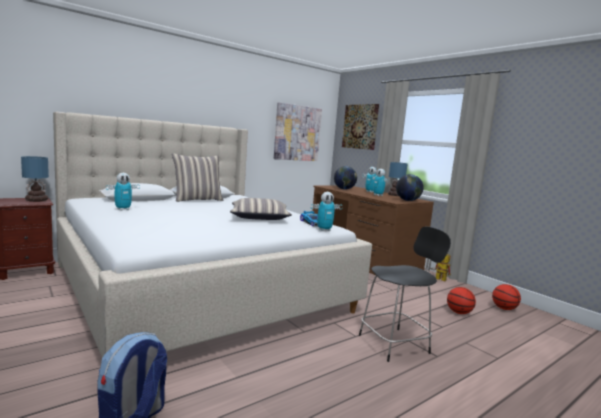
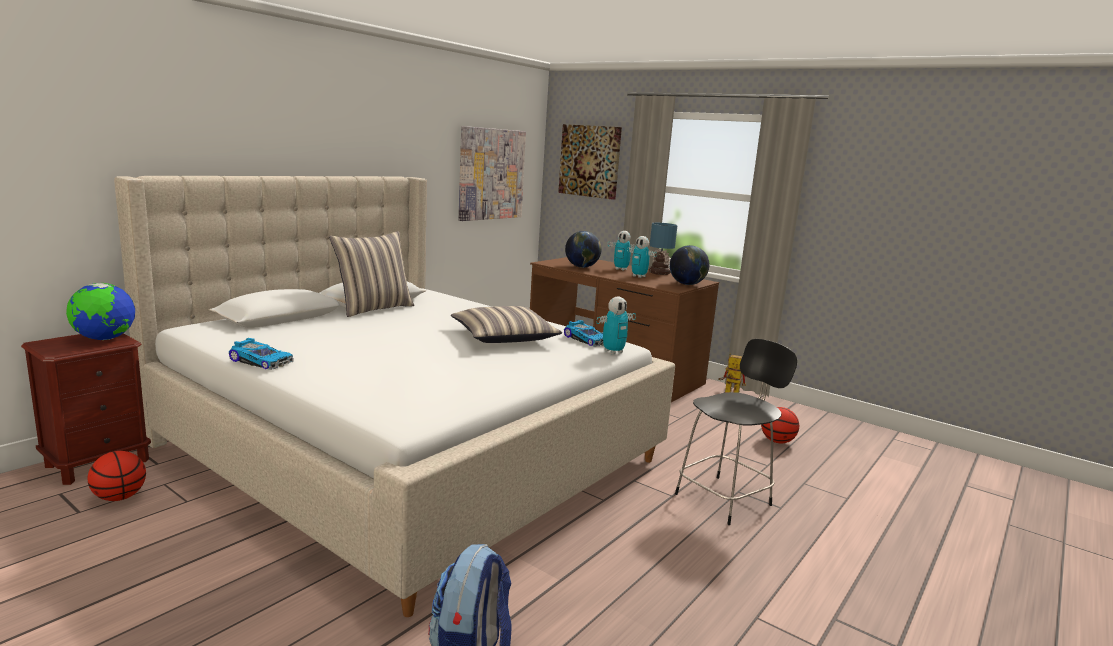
camera: 15 degrees left, 5 degrees up
(36, 200) = (104, 339): table lamp -> globe
(97, 214) = (262, 361): none -> toy car
(123, 209) = (289, 346): toy robot -> none
(504, 308) = (826, 427): basketball -> basketball (119, 497)

